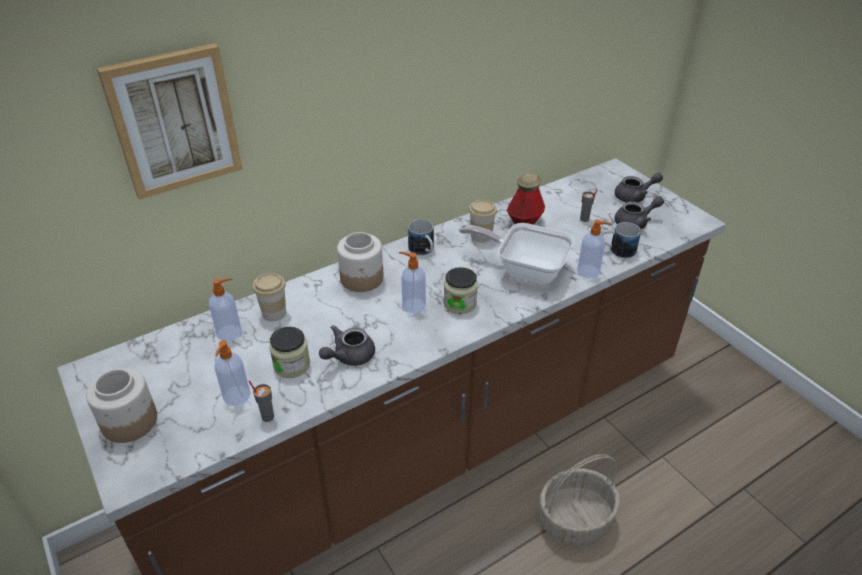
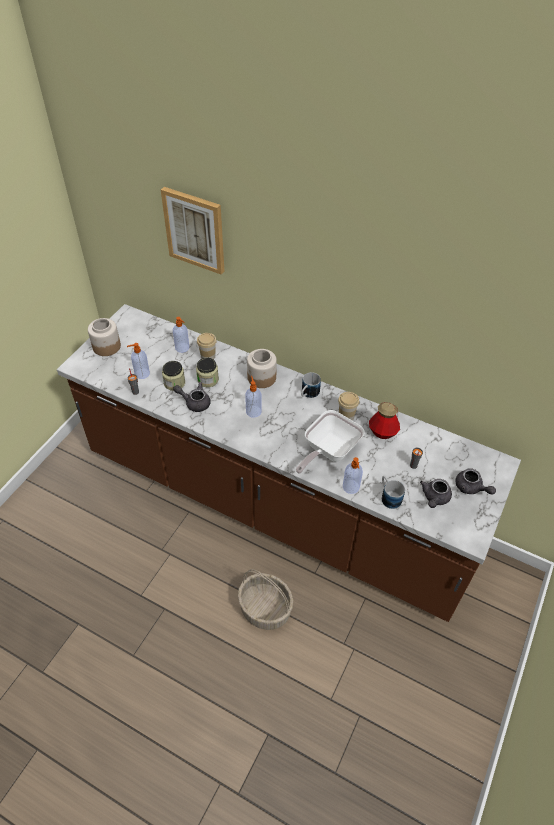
camera: 60 degrees right, 10 degrees up
(460, 303) = (270, 432): jar -> jar (208, 380)
(524, 269) = (328, 451): frying pan -> frying pan turned 135 degrees counterclockwise
(635, 223) = (434, 498): grey teapot -> grey teapot turned 75 degrees clockwise

